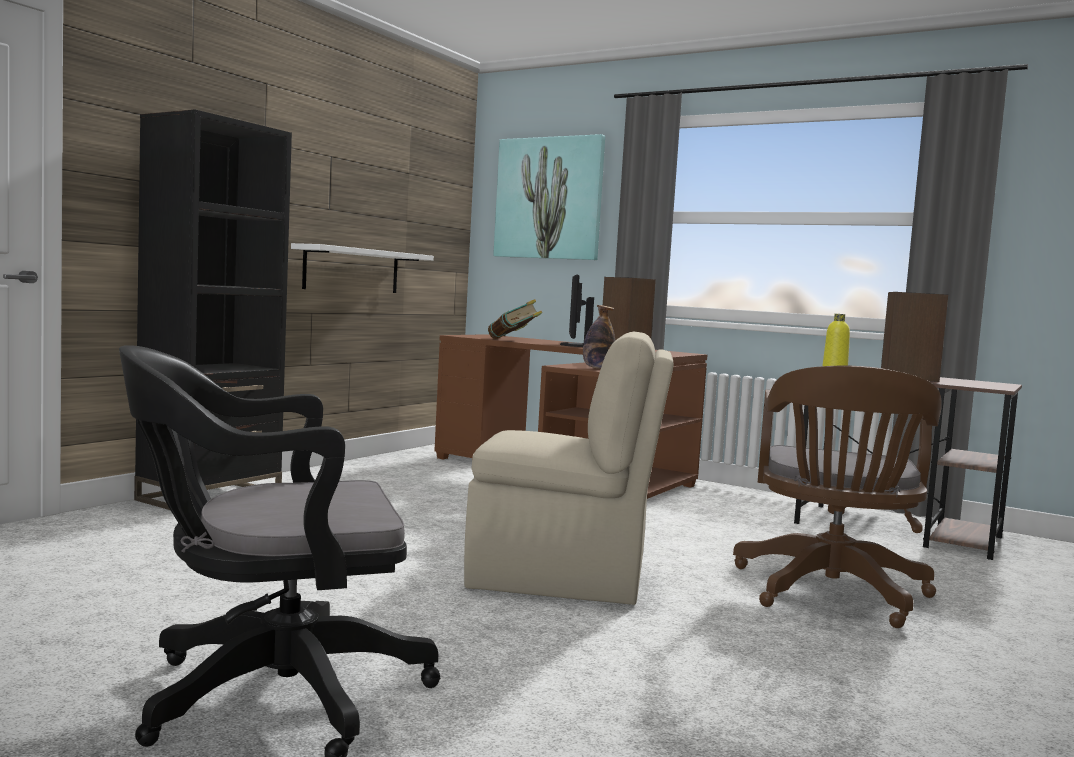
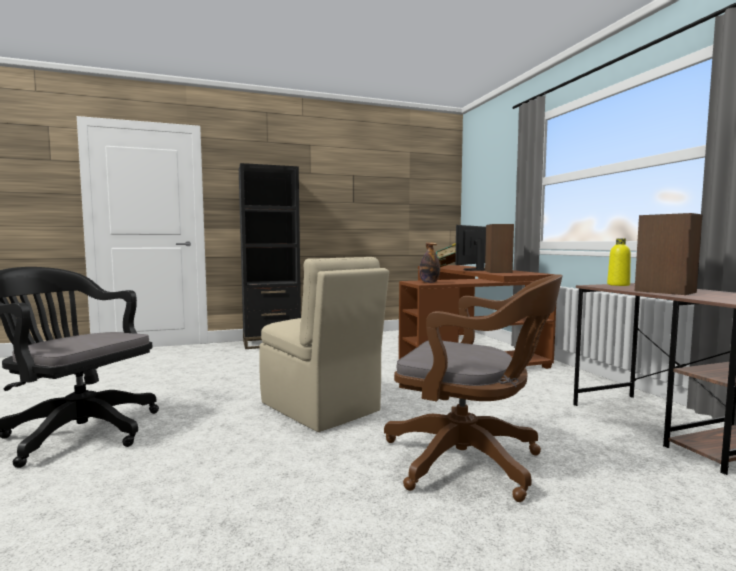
camera: 40 degrees right, 0 degrees up
(352, 270) = (369, 232): white shelf -> none
(549, 198) = (491, 180): picture -> none
(831, 595) = (470, 461): brown office chair -> brown office chair turned 120 degrees counterclockwise

